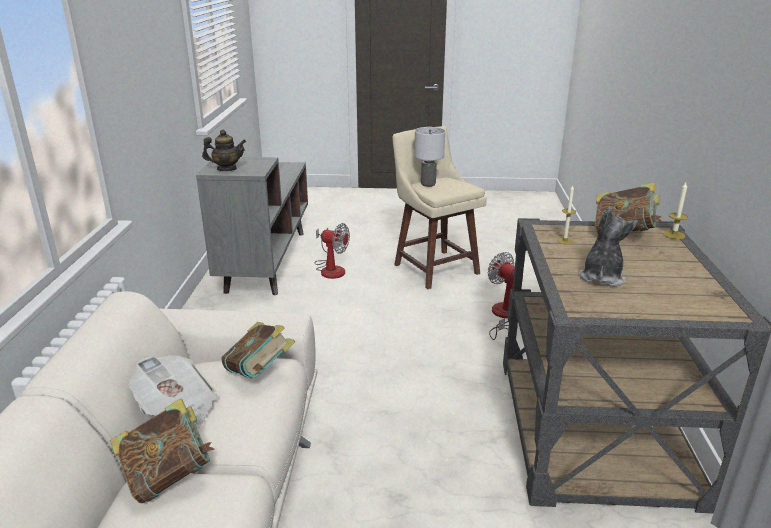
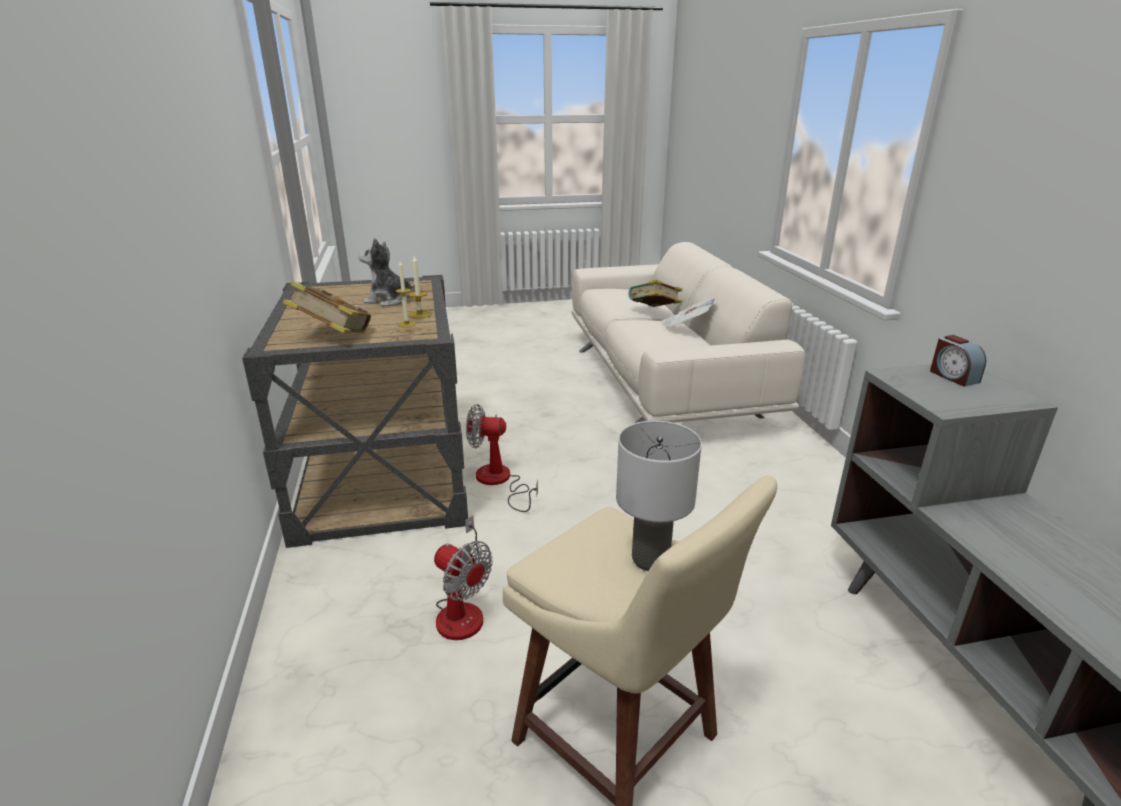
camera: 165 degrees right, 0 degrees up
(226, 169) = (953, 376): teapot -> alarm clock
(260, 373) = (657, 345): book -> none
(330, 269) = (835, 685): fan -> fan (499, 482)
(601, 277) = (389, 300): plush toy -> plush toy turned 90 degrees clockwise
(674, 235) = (271, 340): candle -> candle (419, 314)

